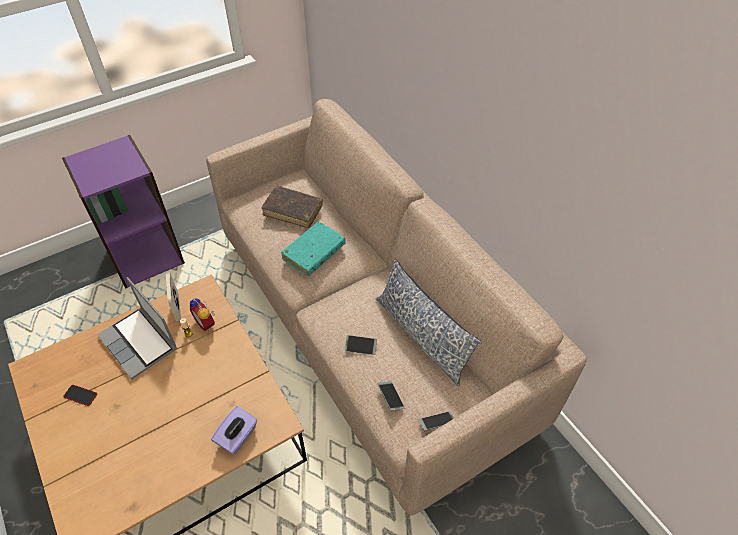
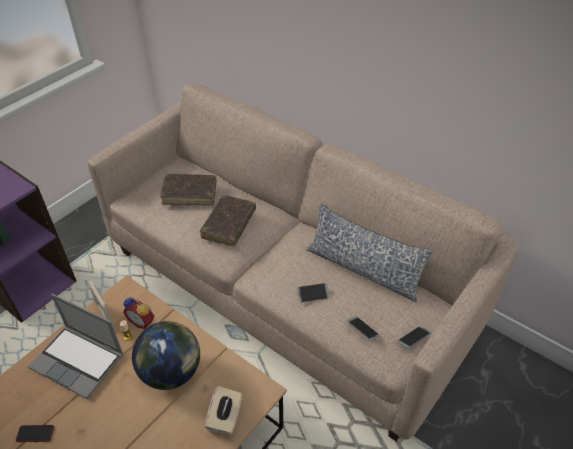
camera: 20 degrees left, 5 degrees down
(211, 378) = (171, 372): none -> globe
(238, 437) = (225, 418): purple tissue box -> beige tissue box
(314, 253) = (229, 225): turquoise book -> brown book

